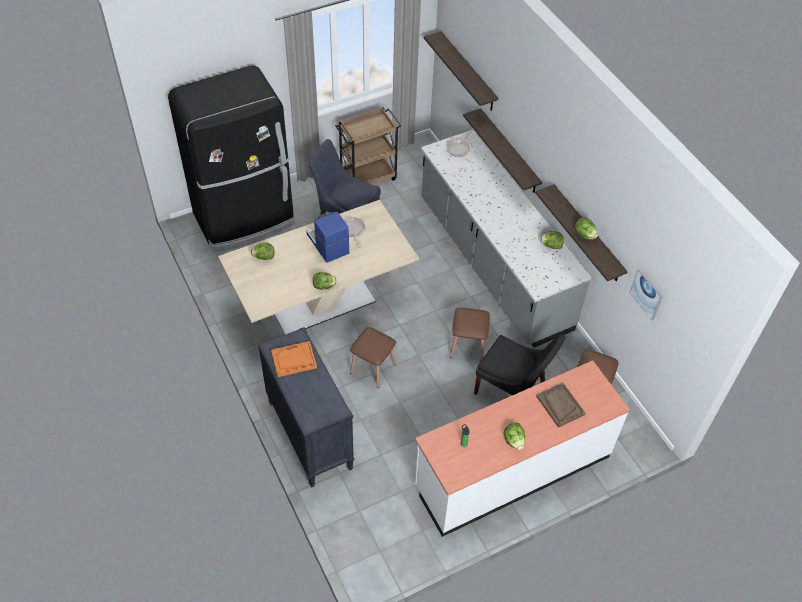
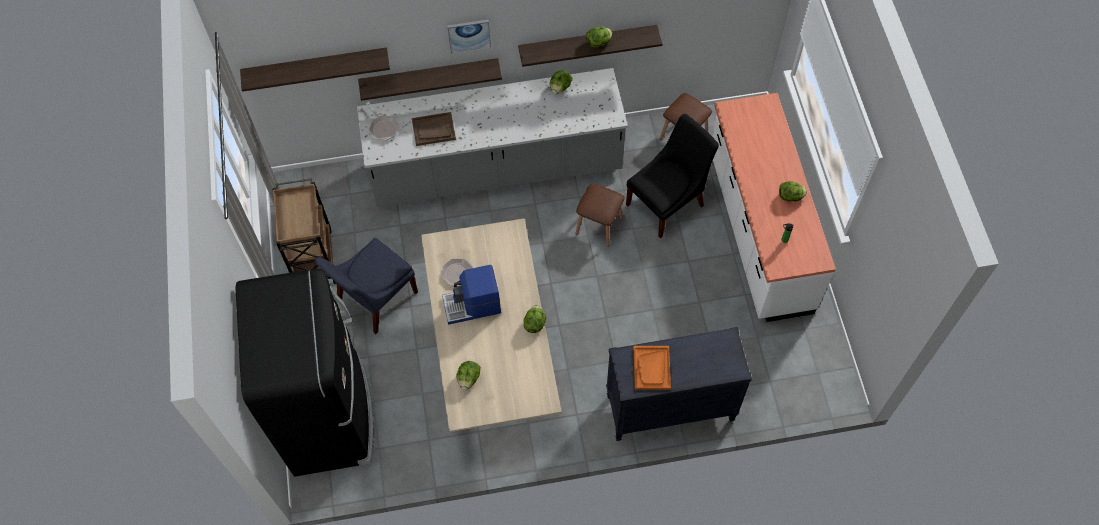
camera: 70 degrees left, 10 degrees up
(373, 368) = (601, 324): brown stool -> none
(560, 405) = (760, 146): brown tray -> brown tray (433, 130)
(647, 293) = (689, 19): picture -> picture (469, 35)

